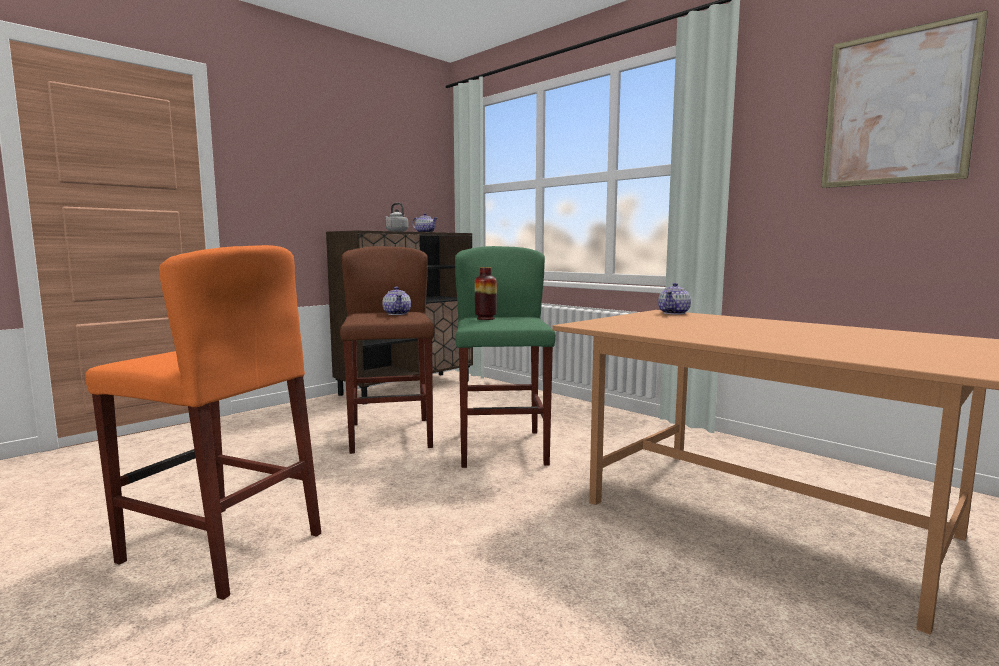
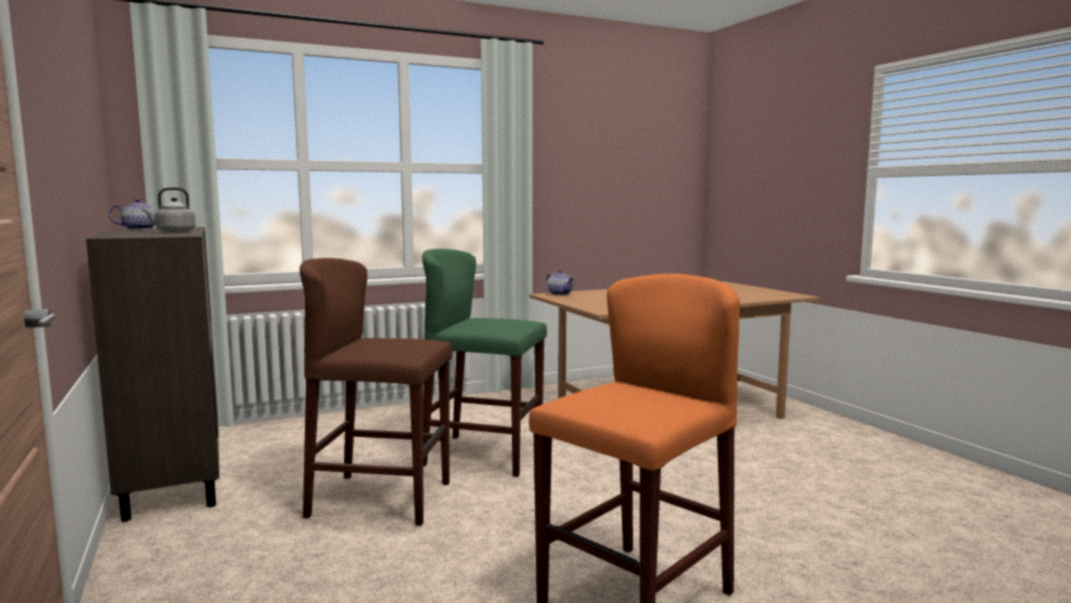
camera: 70 degrees left, 0 degrees up
(397, 313) = (389, 342): teapot -> none
(485, 318) = (482, 326): vase -> none
(896, 107) = (613, 147): picture -> none

